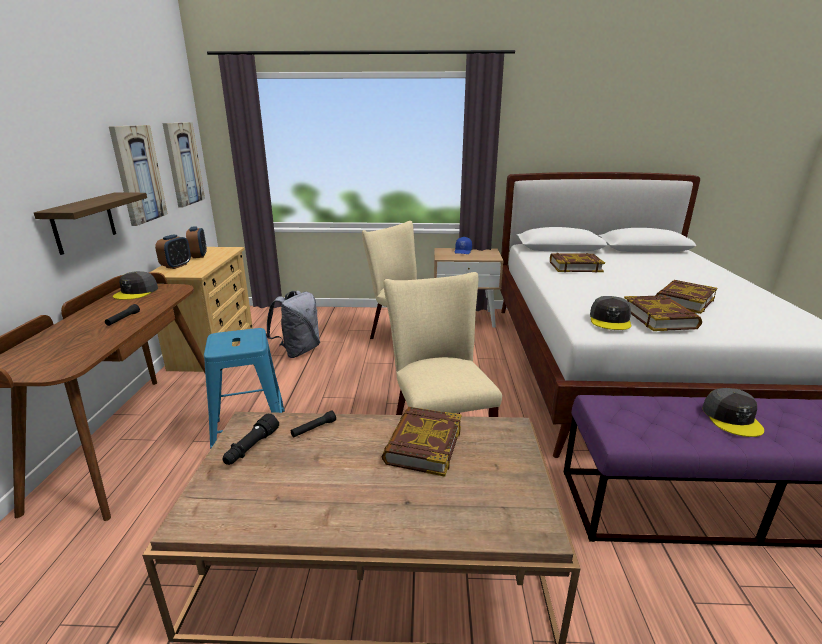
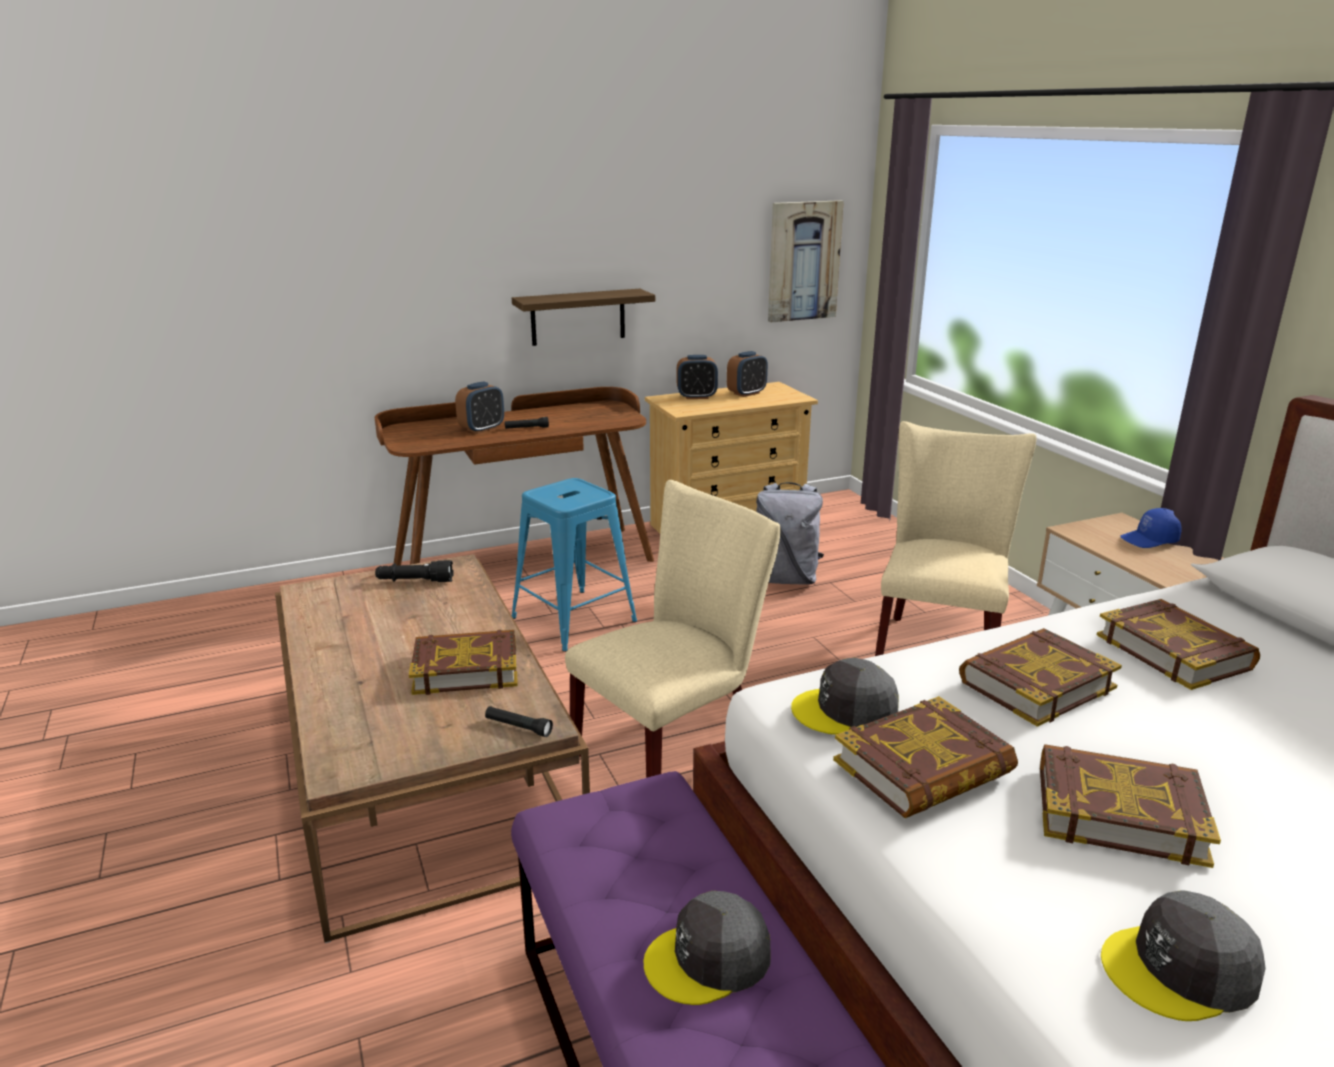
camera: 65 degrees right, 0 degrees up
(86, 335) = (482, 429): none -> alarm clock
(136, 292) = (598, 409): grey cap -> grey cap (1181, 970)
(138, 174) = (694, 269): picture -> none
(314, 429) = (464, 600): black flashlight -> black flashlight (518, 727)
(595, 287) = (1035, 684): none -> book

